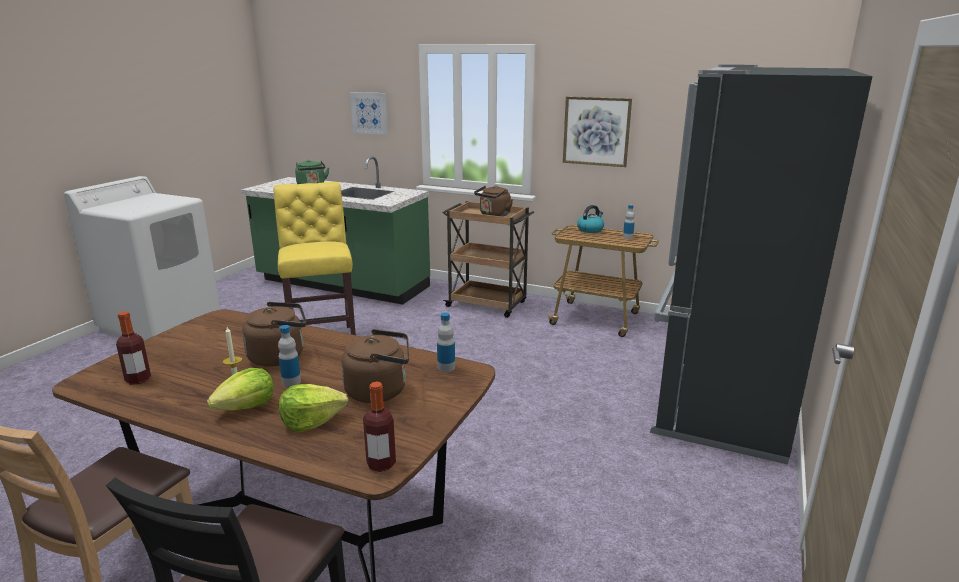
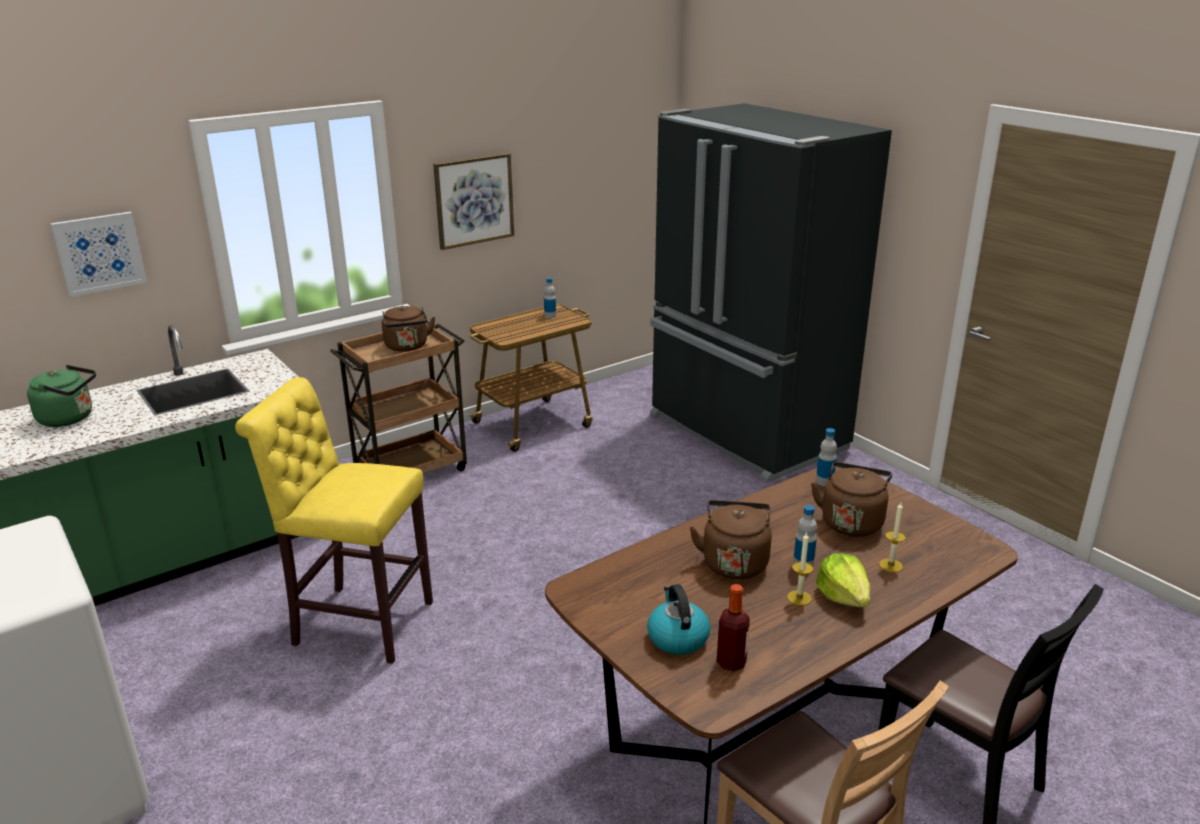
camera: 60 degrees left, 5 degrees up
(311, 421) = (890, 565): lettuce -> candle
(381, 464) = (977, 545): bottle -> none
(590, 230) = (503, 322): kettle -> kettle (677, 637)

